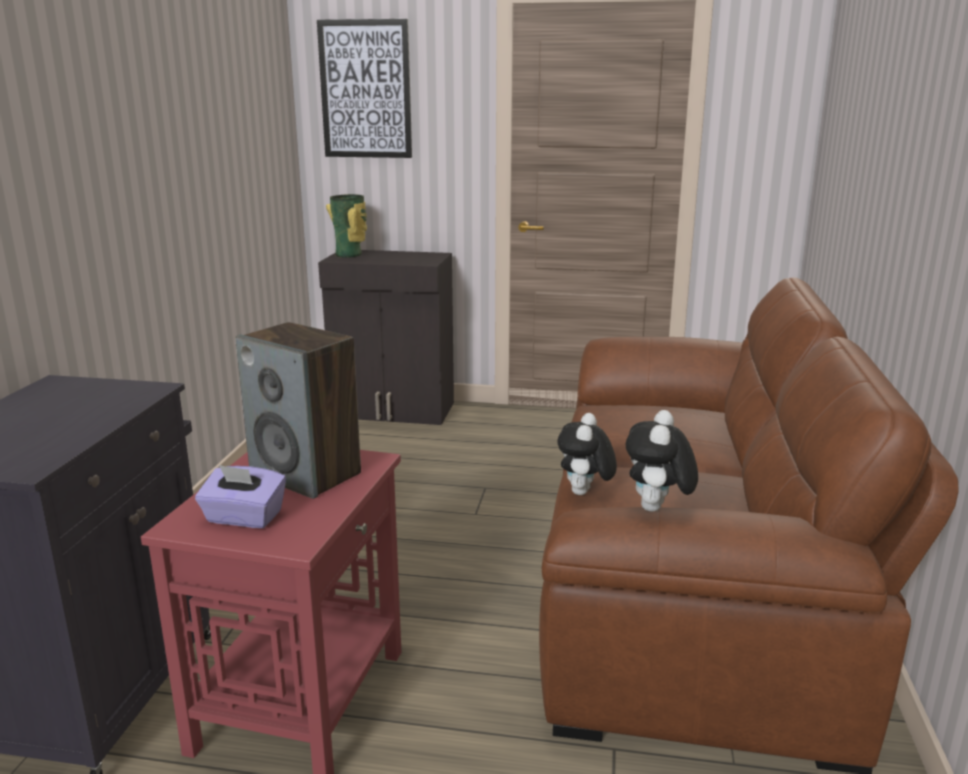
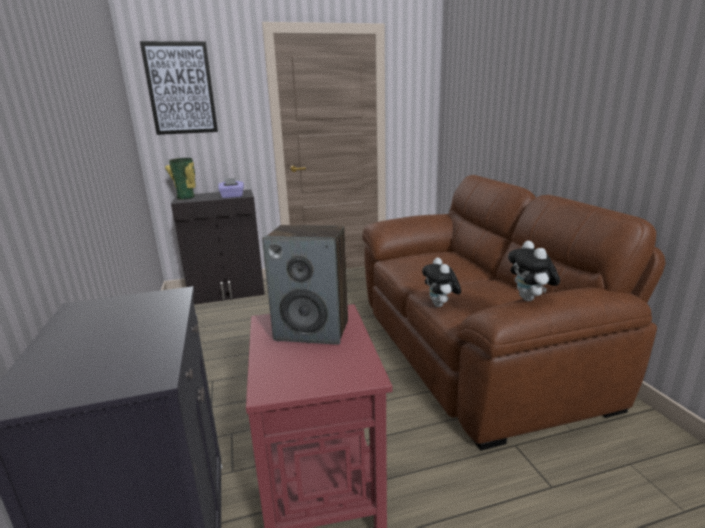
camera: 25 degrees left, 0 degrees up
(243, 518) = (308, 370): purple tissue box -> purple tissue box (232, 196)

